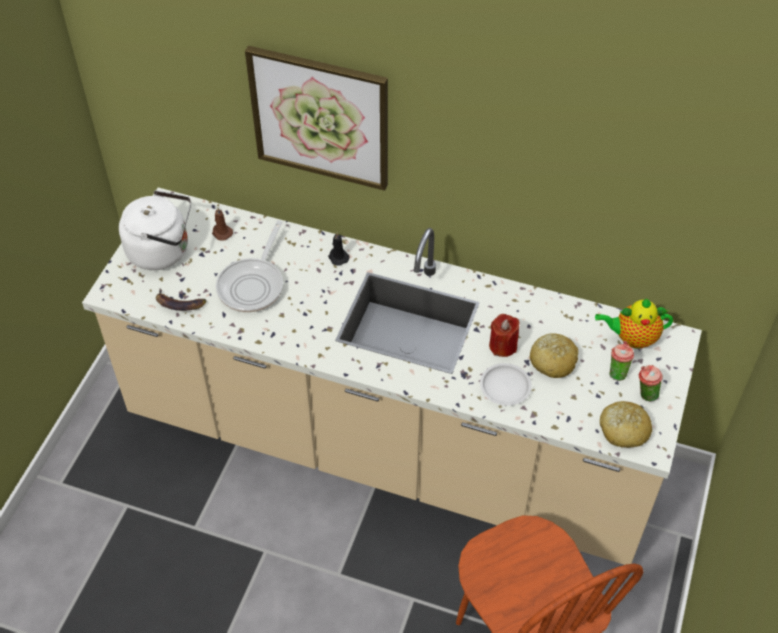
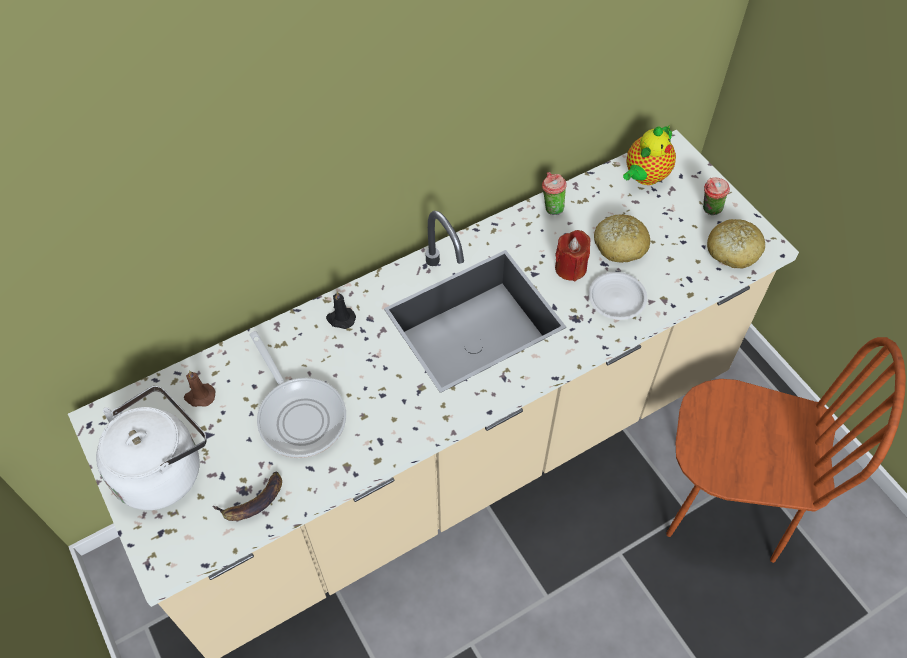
camera: 50 degrees left, 5 degrees up
(320, 117) = (260, 176): picture -> none
(617, 372) = (670, 212): cup -> cup (551, 208)

